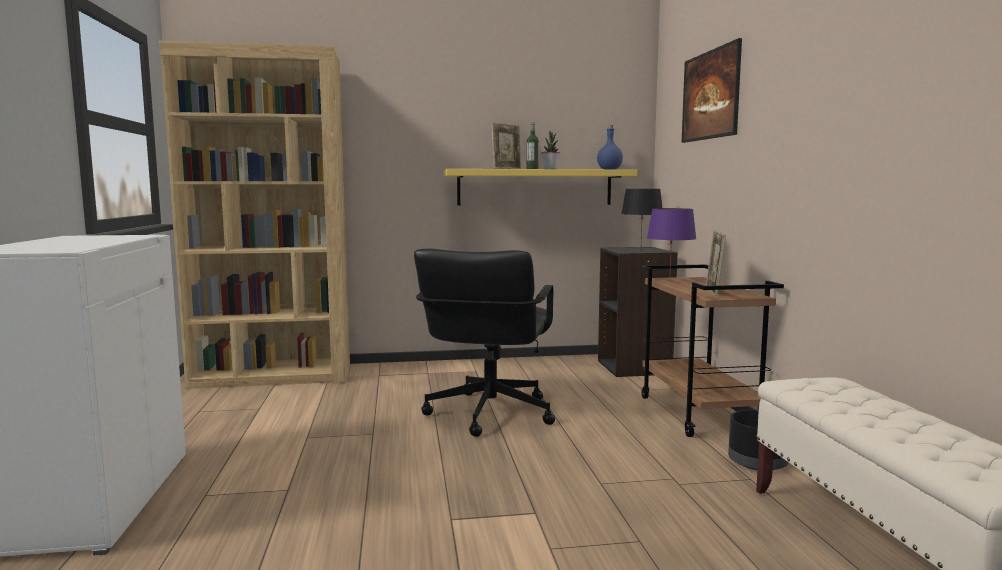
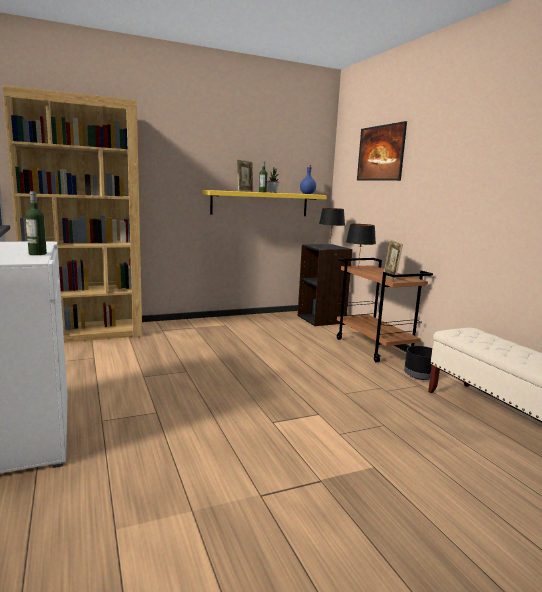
camera: 15 degrees left, 5 degrees up
(97, 244) = (37, 254): none -> bottle
(488, 414) = (252, 354): black office chair -> none
(669, 281) = (358, 269): purple table lamp -> black table lamp

